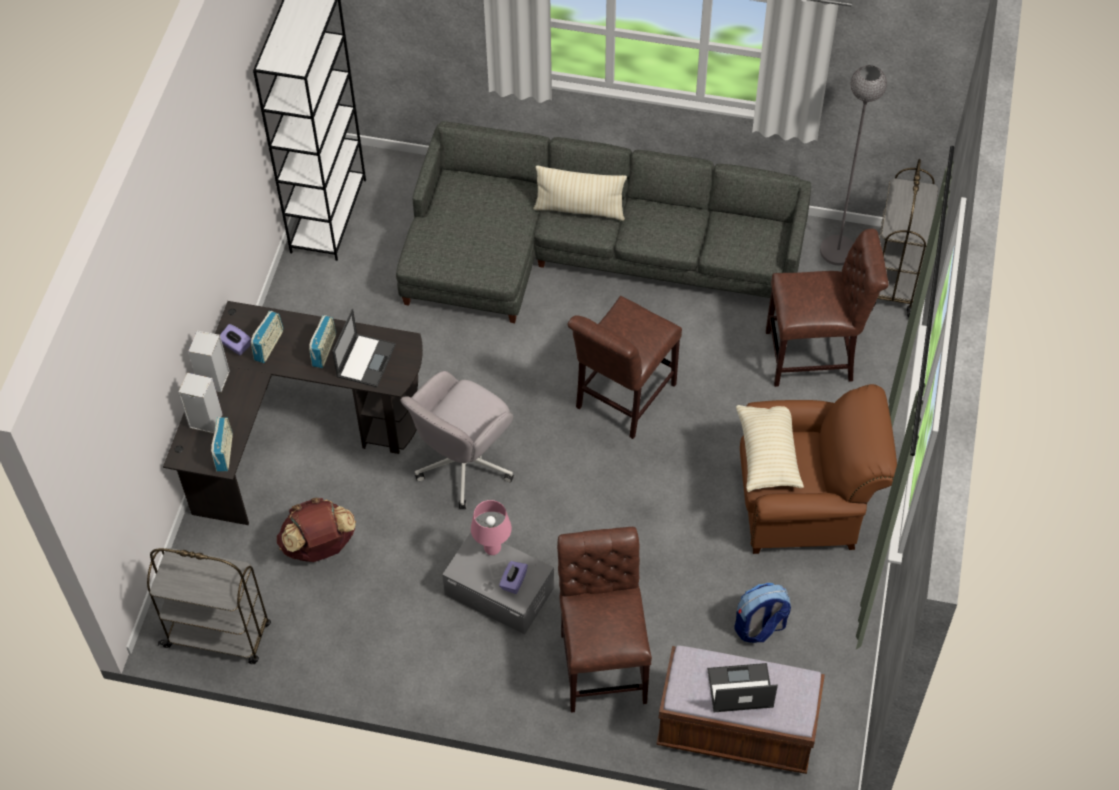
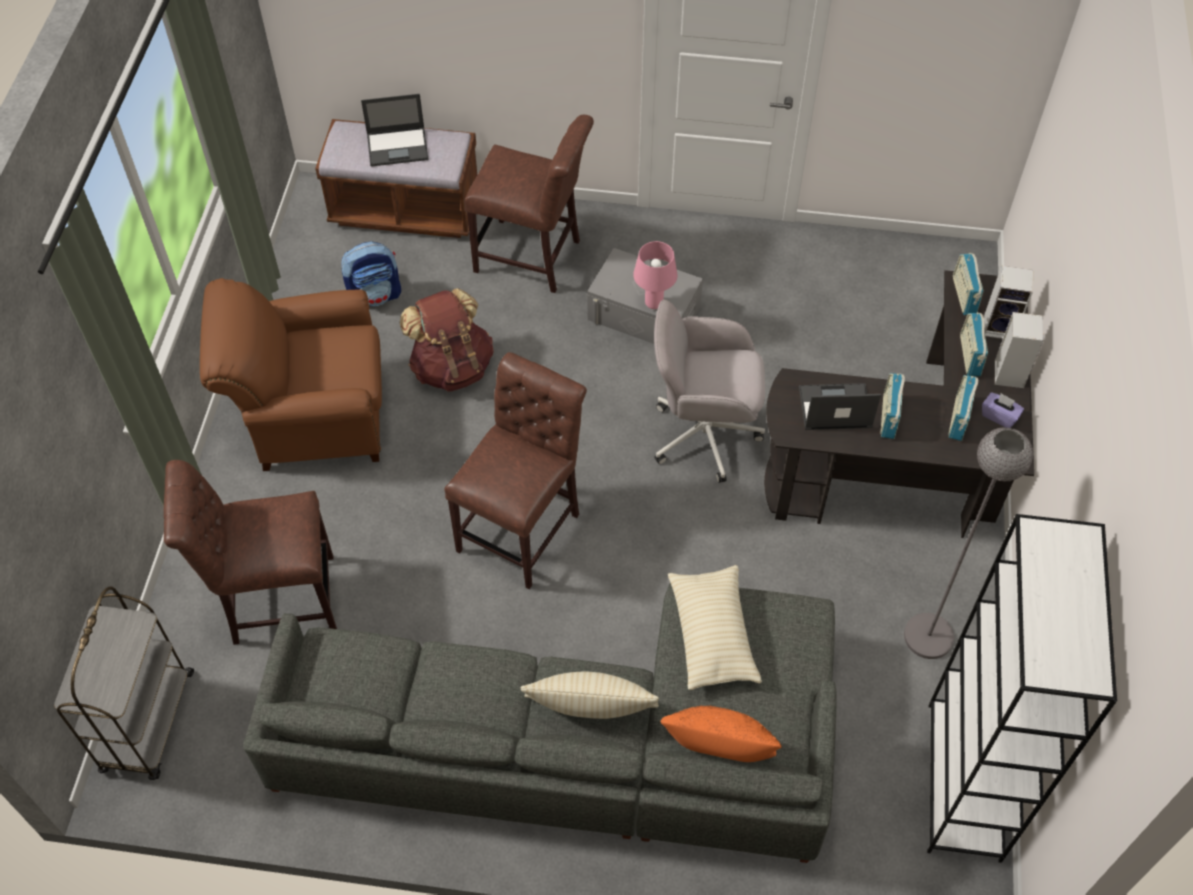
camera: 175 degrees right, 0 degrees up
(219, 636) = (917, 258): grey cart -> none
(240, 397) = (970, 355): none -> radio
(320, 546) = (842, 344): brown backpack -> brown backpack (451, 367)
(366, 360) = (834, 407): laptop -> laptop turned 75 degrees clockwise
(464, 467) = (702, 436): grey office chair -> grey office chair turned 120 degrees counterclockwise
(498, 179) = (717, 756): none -> orange pillow
(513, 582) = (627, 275): purple tissue box -> none
(603, 661) = (533, 258): brown chair -> brown chair turned 60 degrees counterclockwise
(768, 454) = (349, 367): beige pillow -> beige pillow (712, 635)
(838, 251) = (219, 766): grey floor lamp -> grey floor lamp (928, 637)

